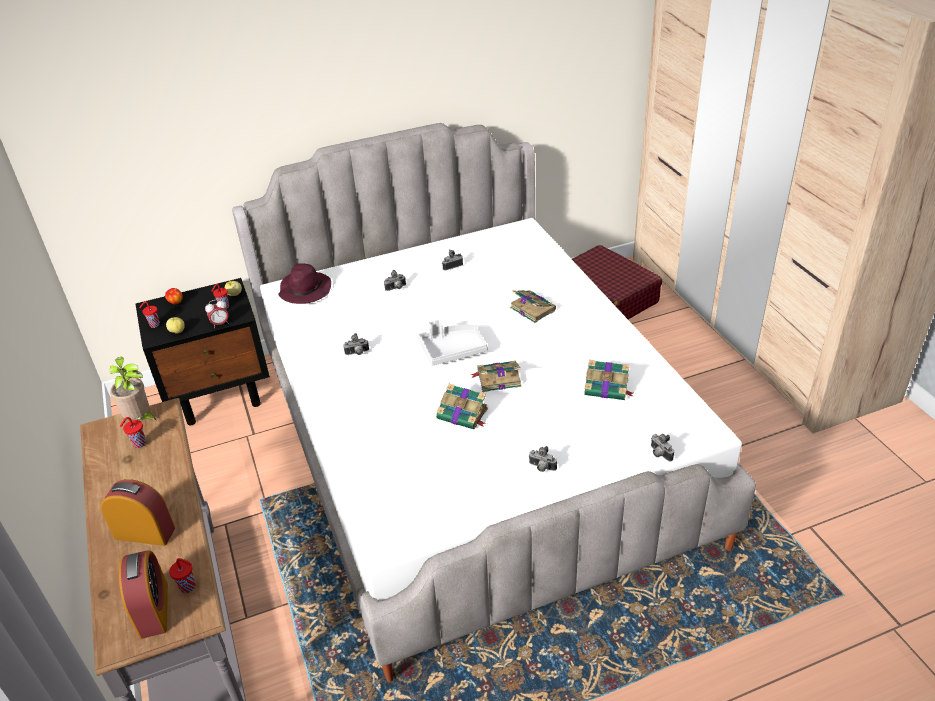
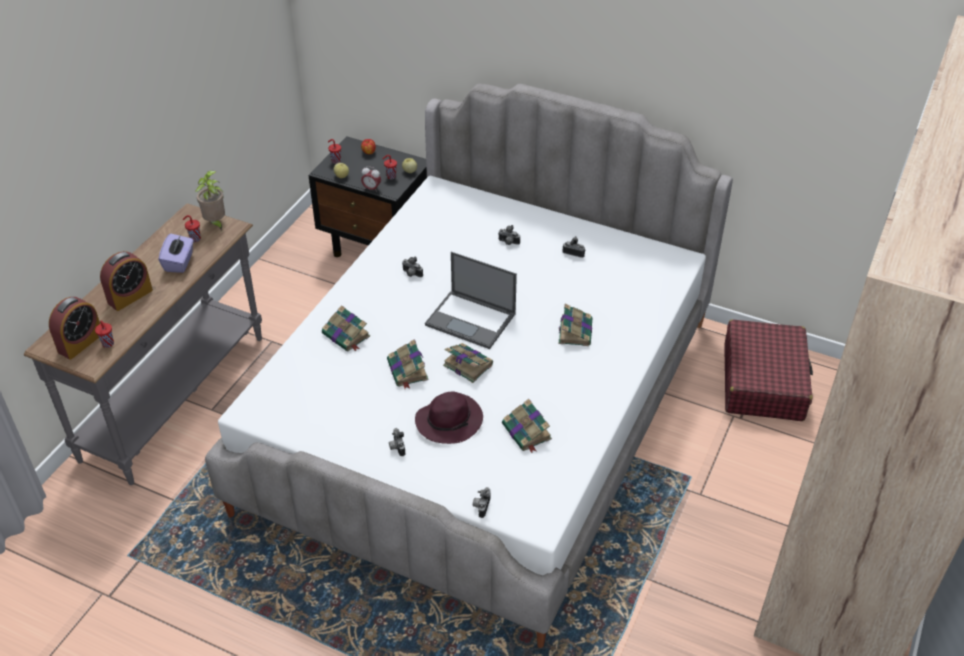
camera: 45 degrees right, 5 degrees up
(145, 533) = (130, 296): alarm clock -> alarm clock turned 75 degrees clockwise
(153, 471) = (179, 262): none -> purple tissue box
(305, 290) = (449, 200): purple hat -> purple hat (450, 420)
(376, 427) = (347, 336): none -> book
(452, 350) = (471, 319): grey tray -> laptop

